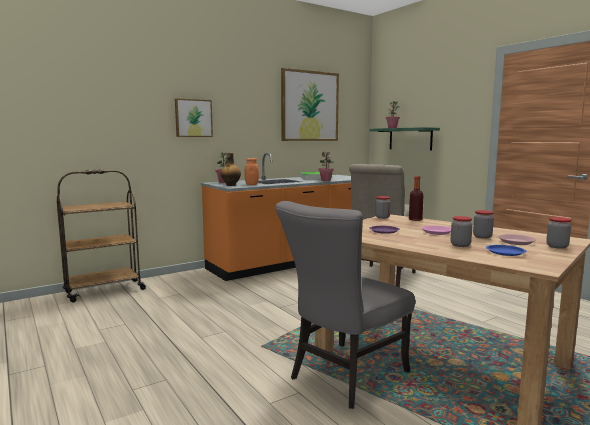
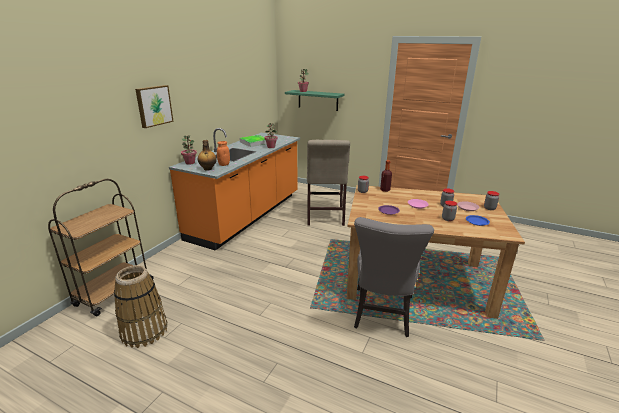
camera: 30 degrees left, 15 degrees up
(90, 321) = (144, 331): none -> basket
(309, 106) = (238, 76): picture -> none

